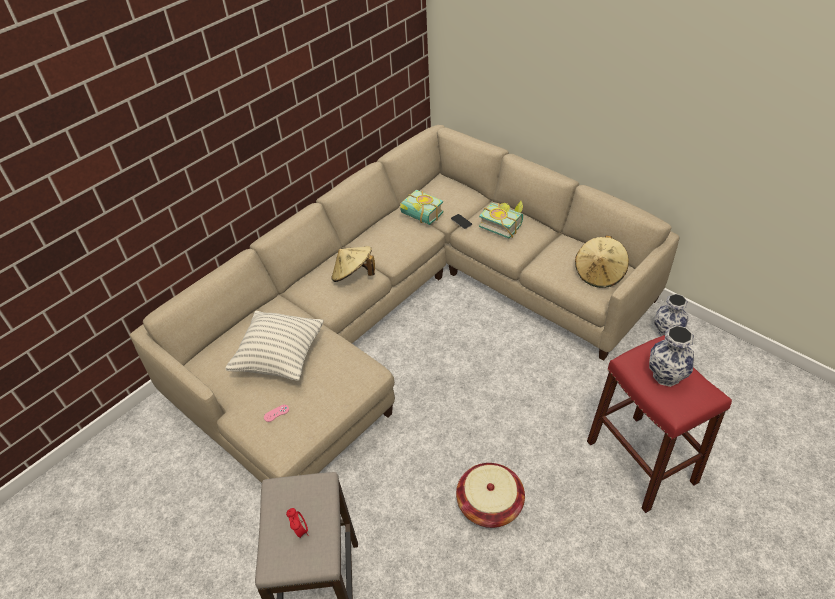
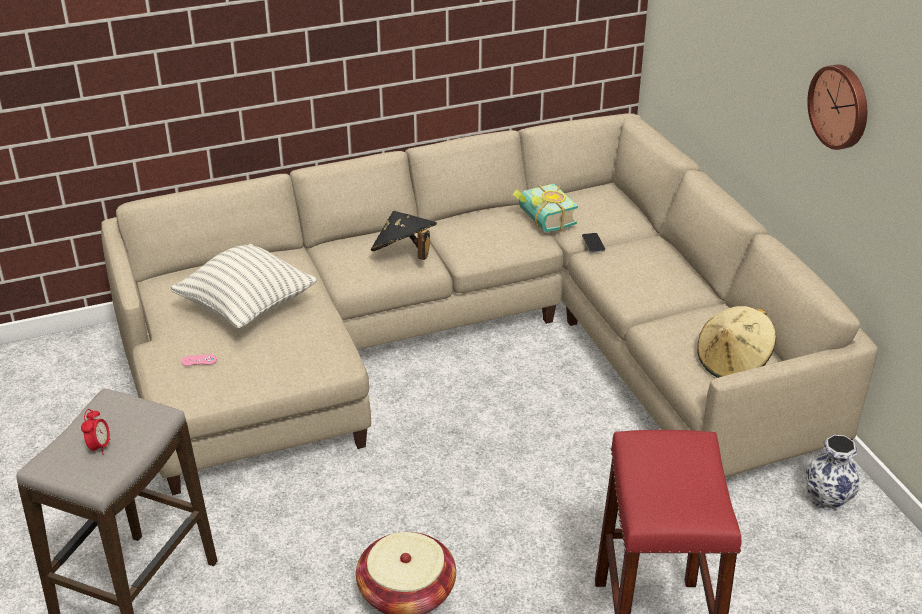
camera: 25 degrees right, 10 degrees down
(353, 275) = (404, 255): beige hat -> black hat
(502, 224) = (645, 263): book -> none
(629, 95) = (841, 106): none -> wall clock
(666, 375) = (673, 473): vase -> none

